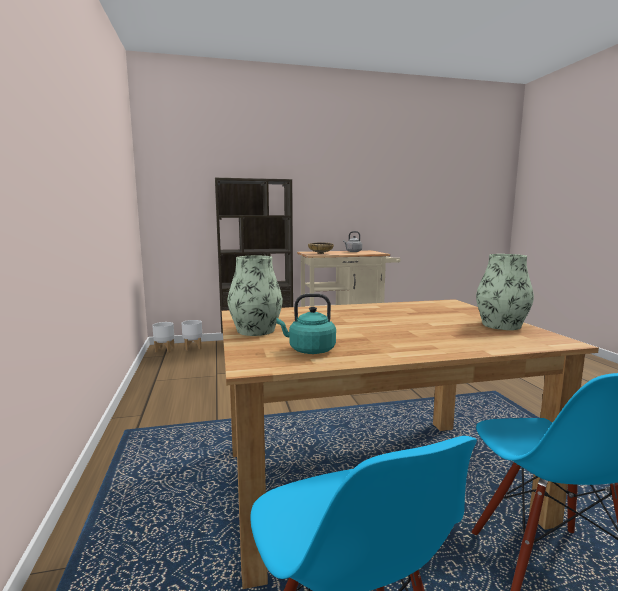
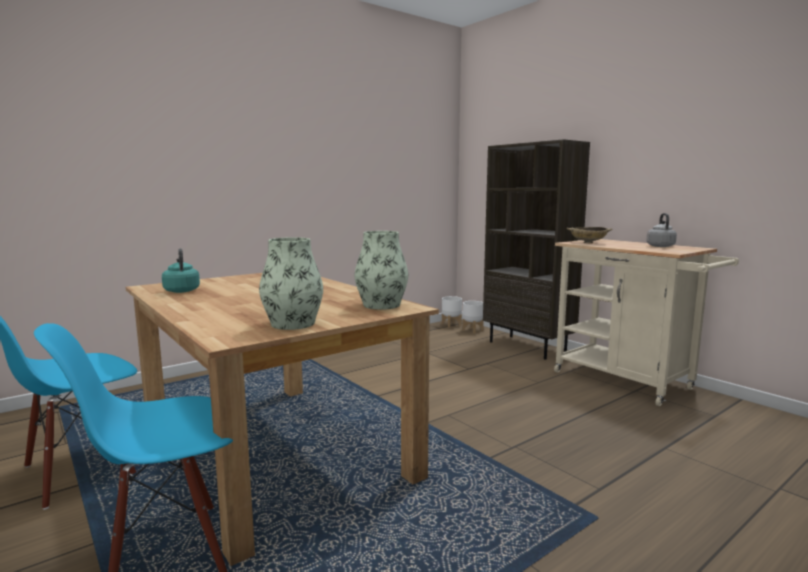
camera: 65 degrees right, 0 degrees up
(256, 330) = (232, 279): vase -> vase (381, 305)

